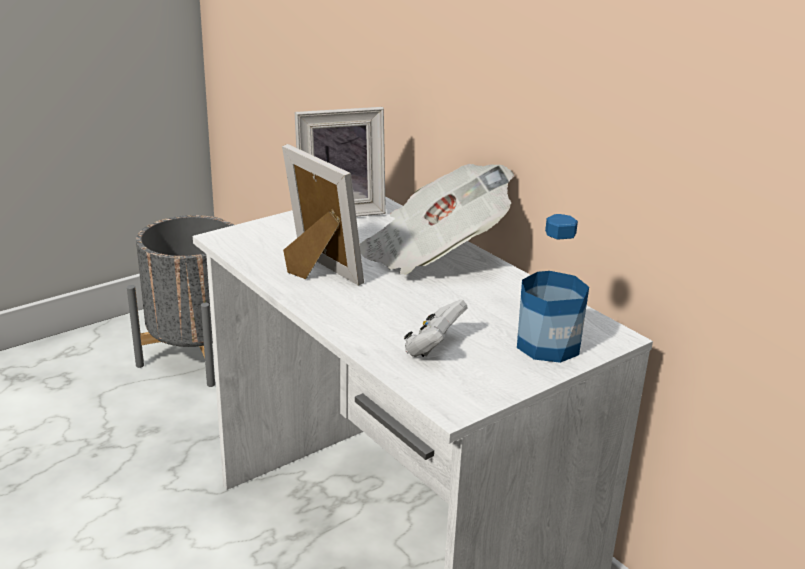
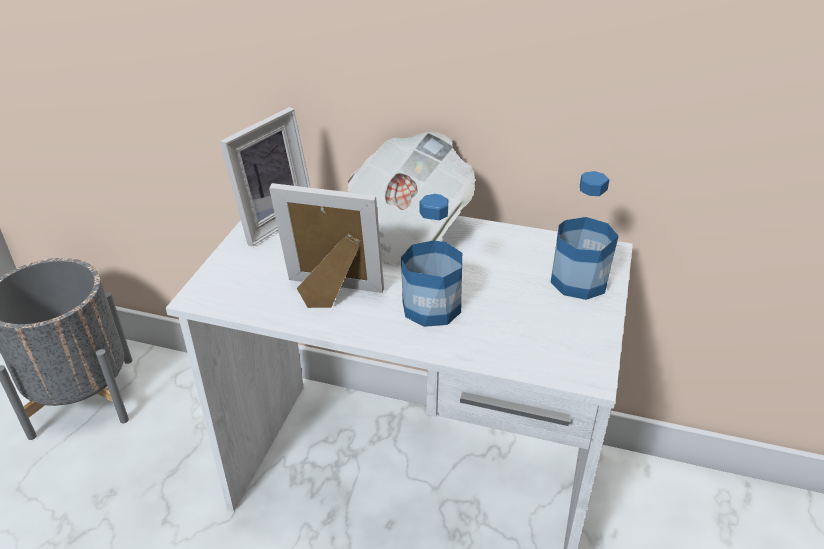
camera: 35 degrees left, 10 degrees up
(384, 309) = (431, 307): none -> bottle
(433, 348) = (510, 326): white game controller -> none

